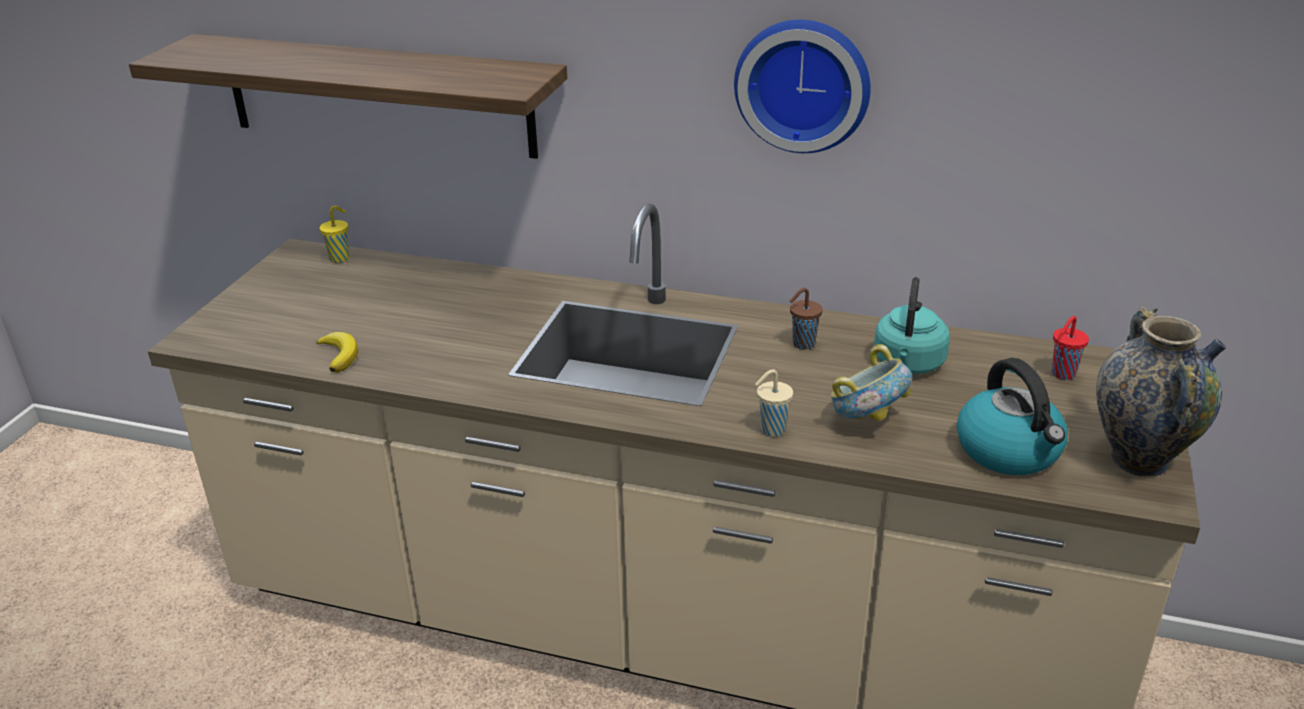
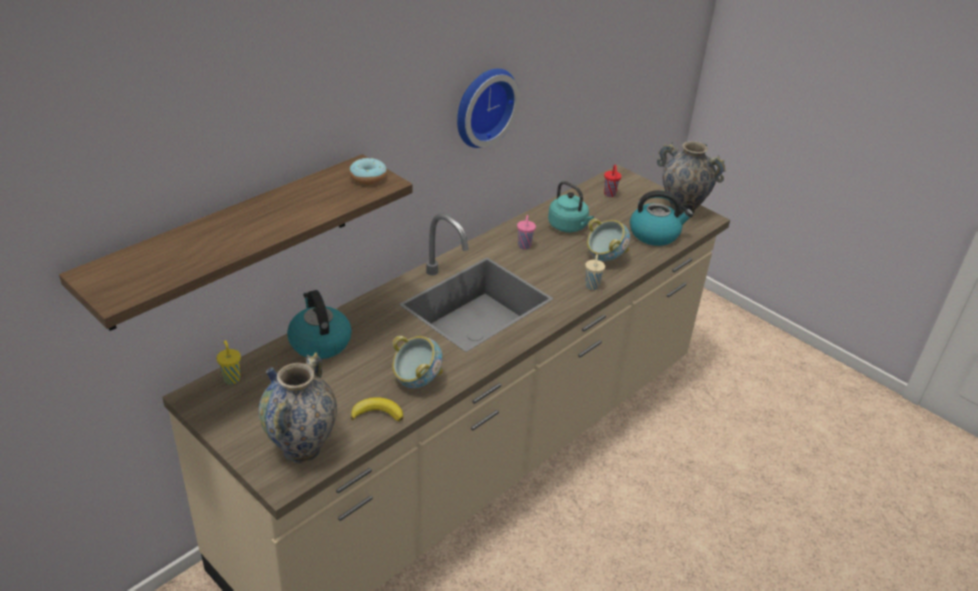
camera: 65 degrees left, 5 degrees up
(250, 332) = (302, 449): none -> vase
(419, 359) = (416, 380): none -> bowl
(441, 280) = (319, 342): none -> kettle
(509, 79) = (368, 178): none -> donut
(802, 344) = (524, 246): brown cup -> pink cup

